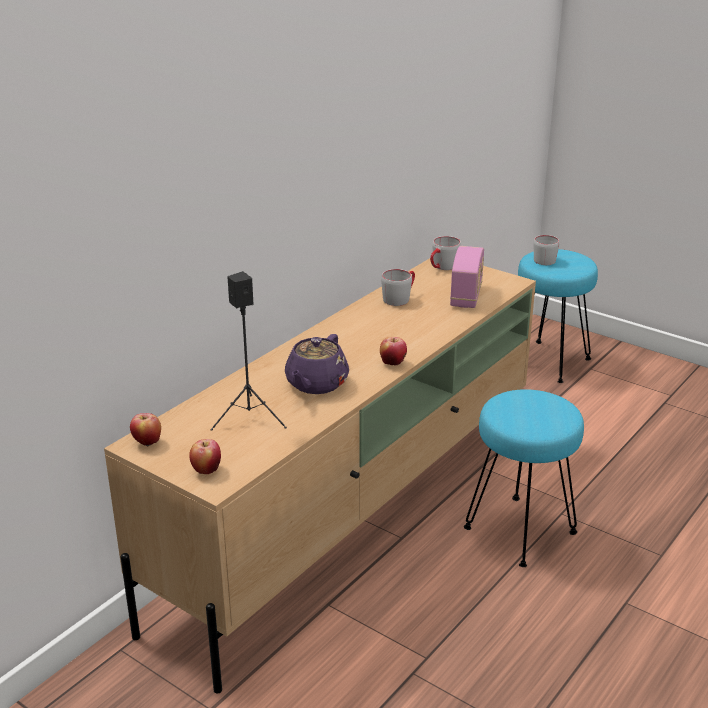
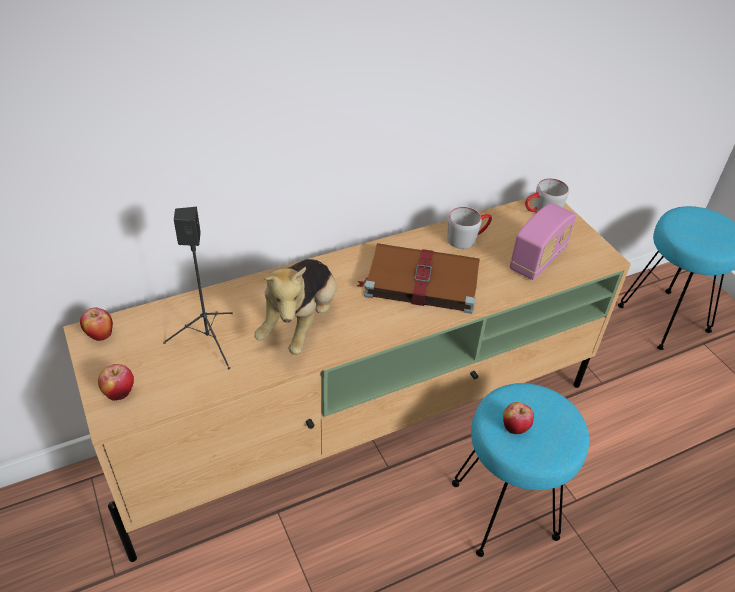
camera: 25 degrees right, 15 degrees up
(316, 384) = (300, 322): purple teapot -> plush toy
(387, 332) = (420, 280): none -> brown book
(393, 363) = (394, 324): apple -> apple (515, 427)
(543, 258) = (689, 220): grey mug -> none

